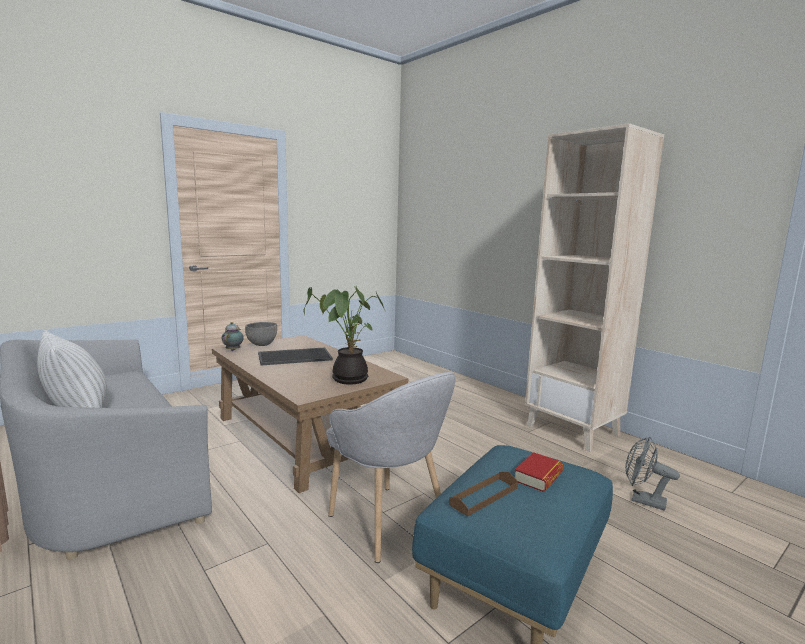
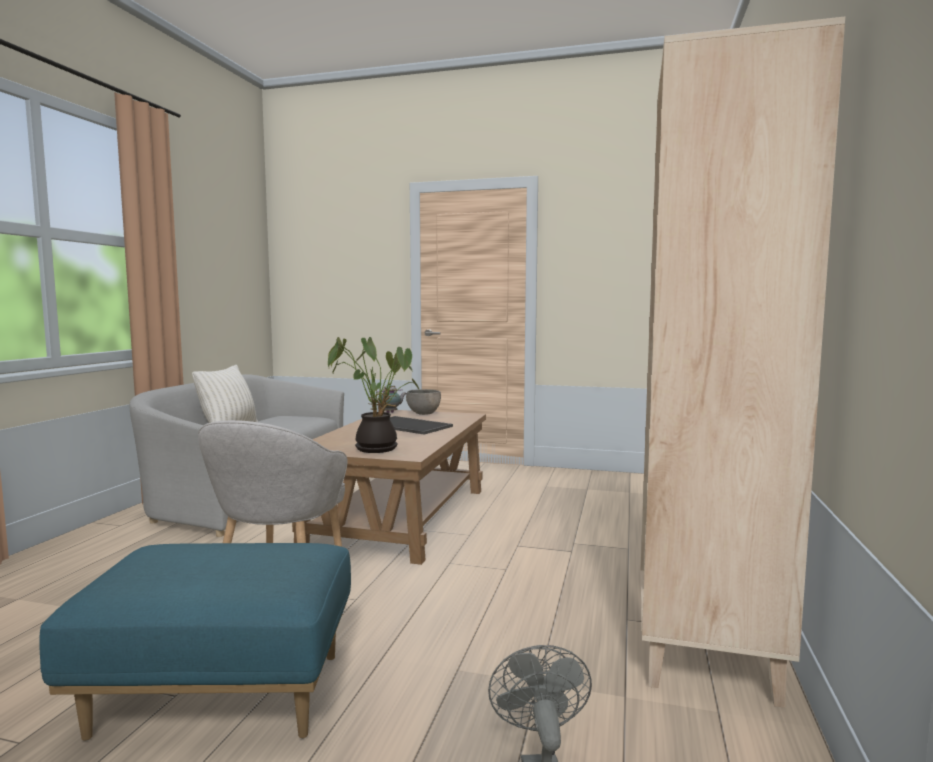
camera: 55 degrees right, 5 degrees down
(484, 496) = (174, 553): brown tray -> none
(538, 477) = (241, 568): book -> none

